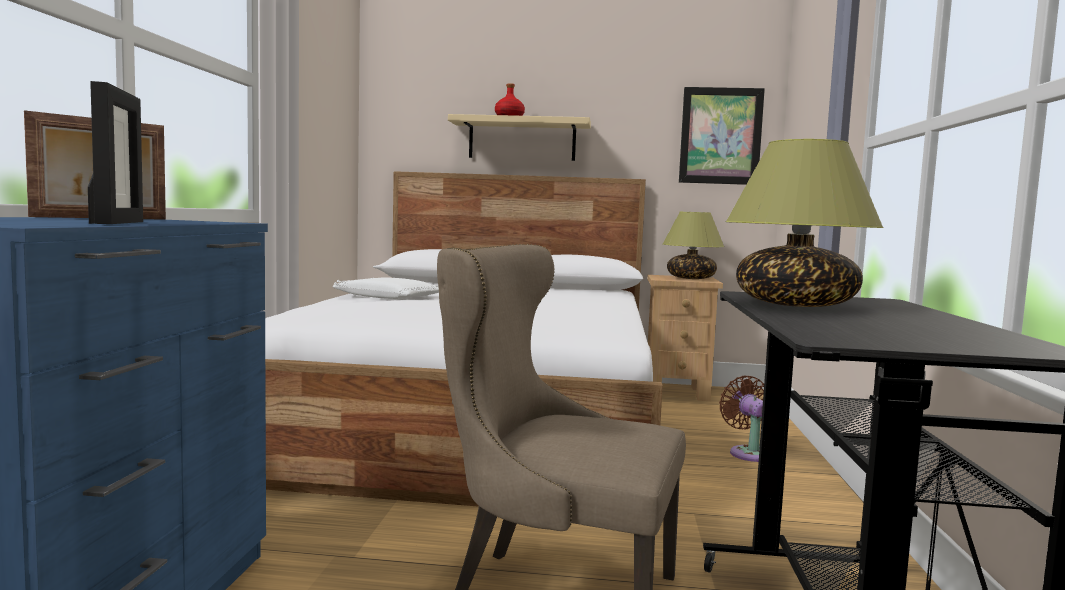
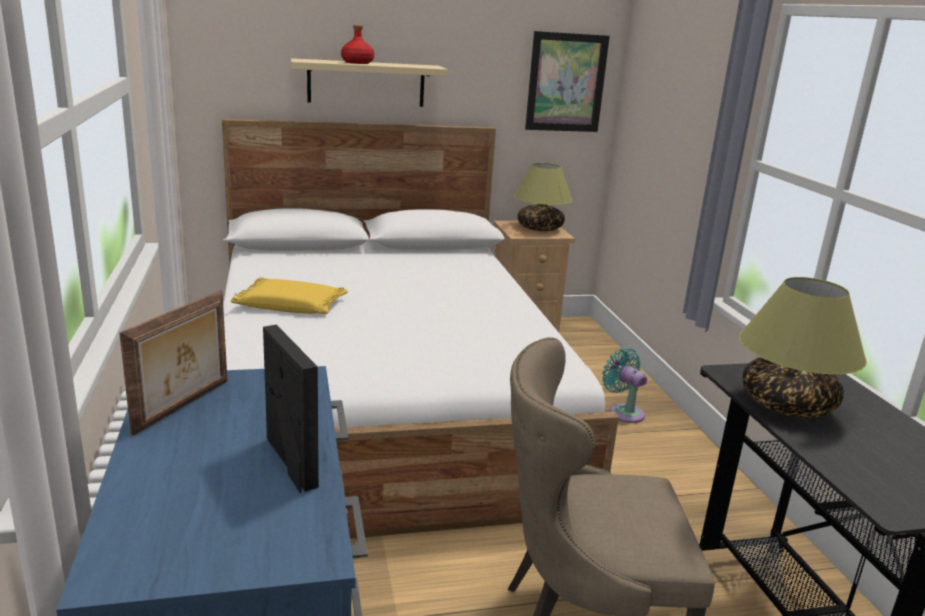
camera: 20 degrees left, 15 degrees up
(389, 296) = (290, 304): white pillow -> yellow pillow
(748, 453) = (623, 412): brown fan -> turquoise fan

